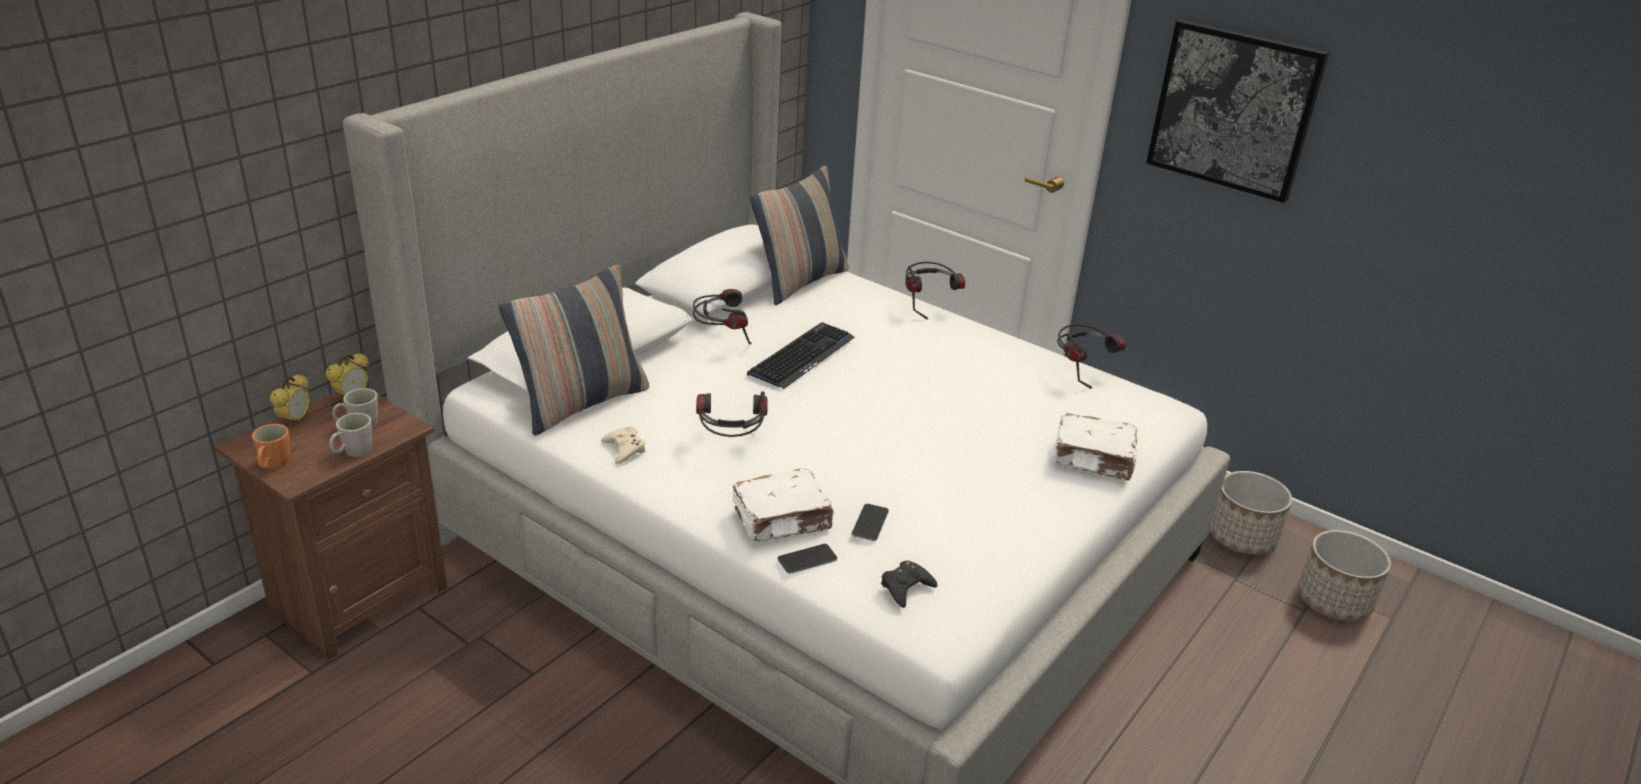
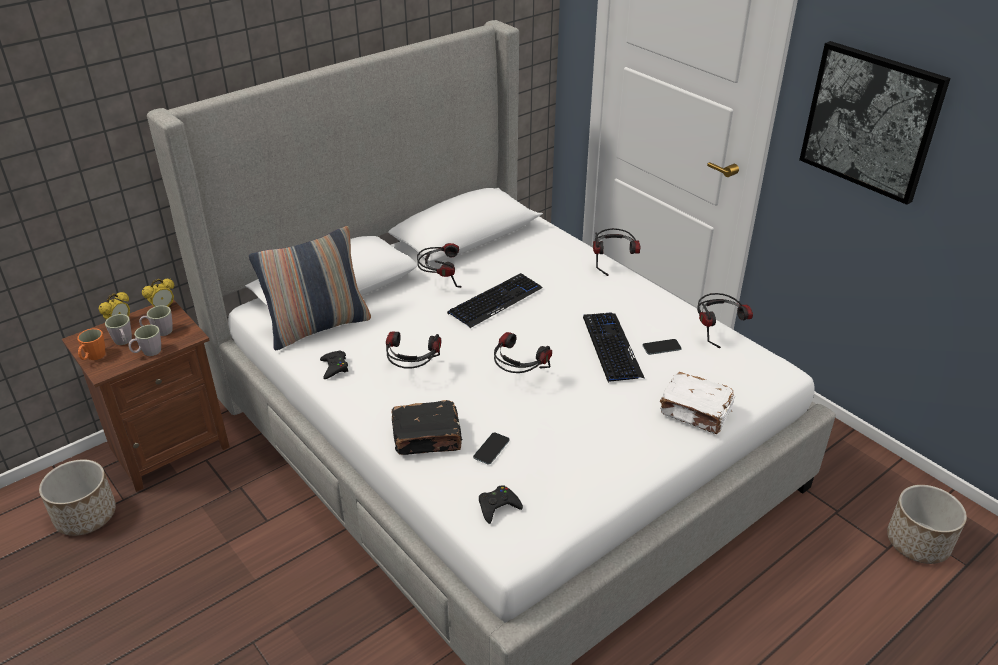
camera: 15 degrees right, 5 degrees up
(312, 442) = (124, 342): none -> grey mug
(624, 449) = (334, 367): beige game controller -> black game controller
(783, 520) = (428, 438): white book -> black book
(799, 282) = (519, 236): pillow -> none
(807, 559) = (433, 473): phone -> phone (661, 347)
(868, 440) = (519, 377): none -> headphones
(965, 398) = (611, 347): none -> keyboard
(1242, 537) = (855, 477): planter -> planter (86, 516)

